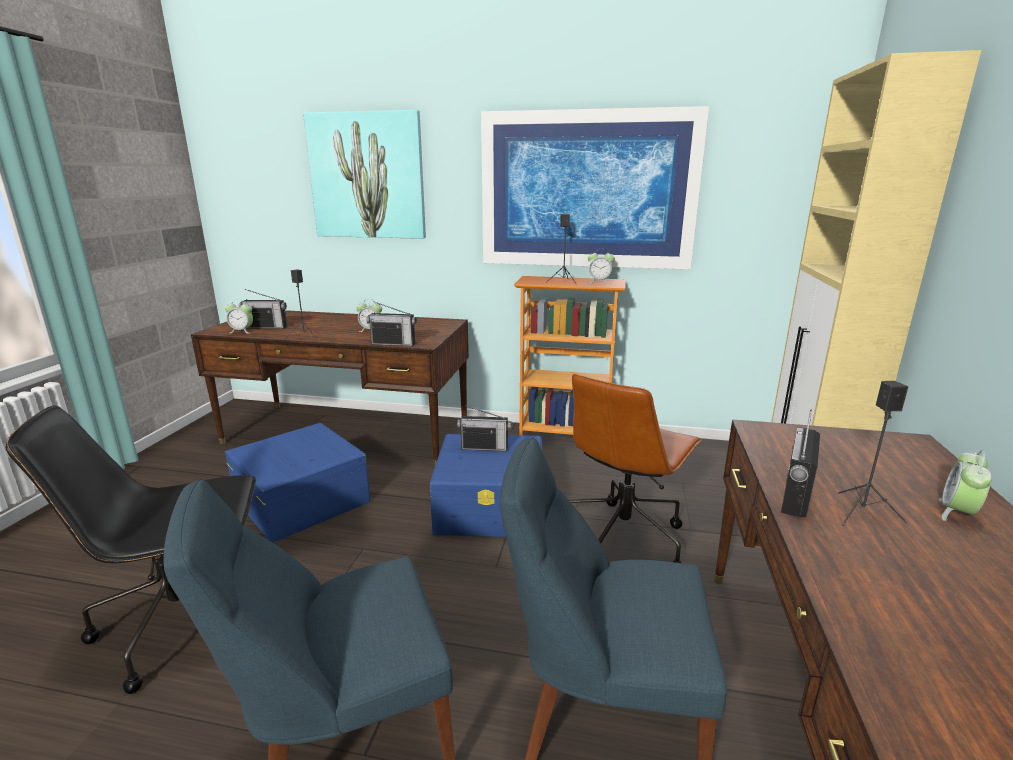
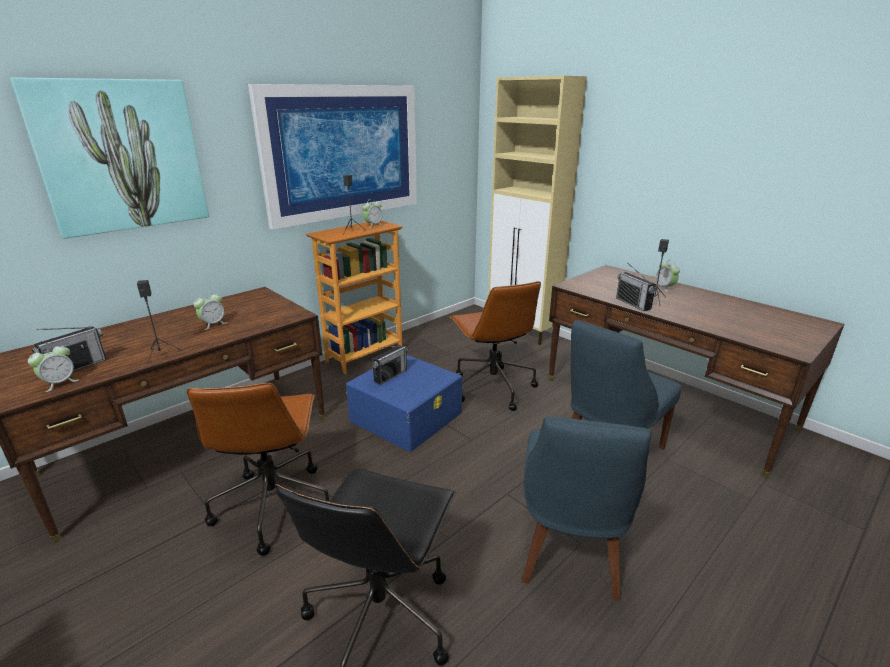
camera: 55 degrees left, 5 degrees up
(302, 499) = (274, 504): blue storage box -> brown office chair
(393, 344) = (273, 325): radio -> none

